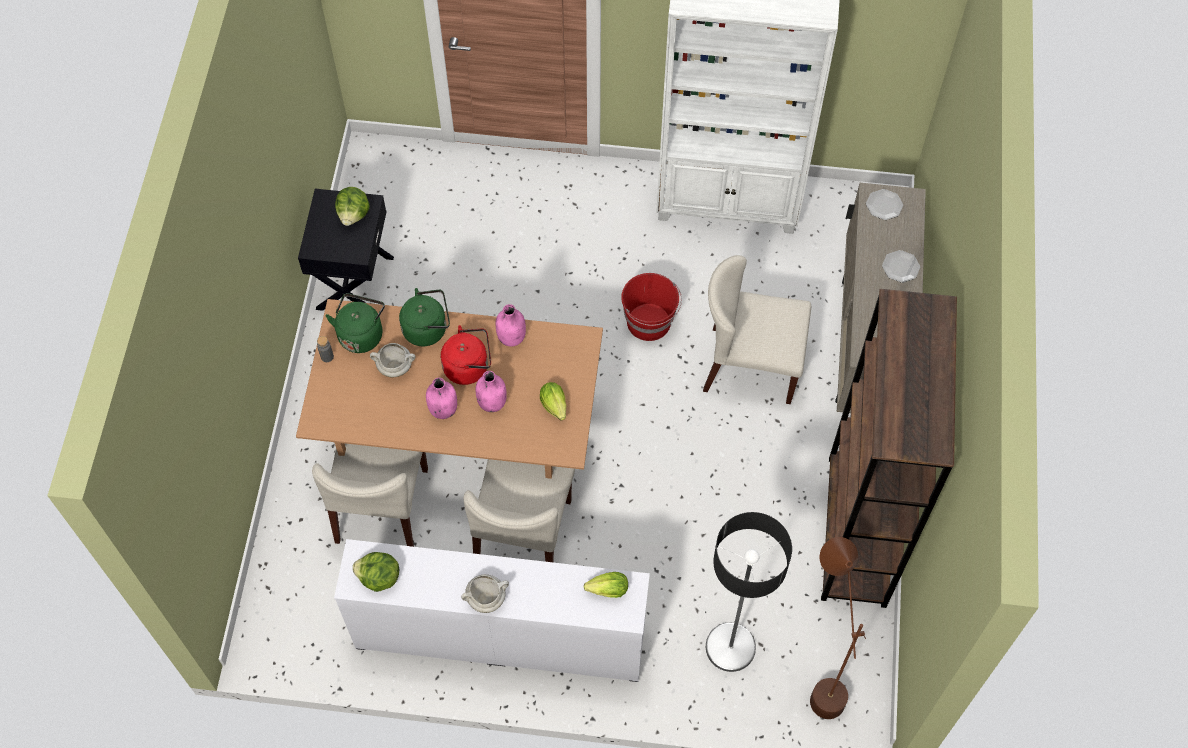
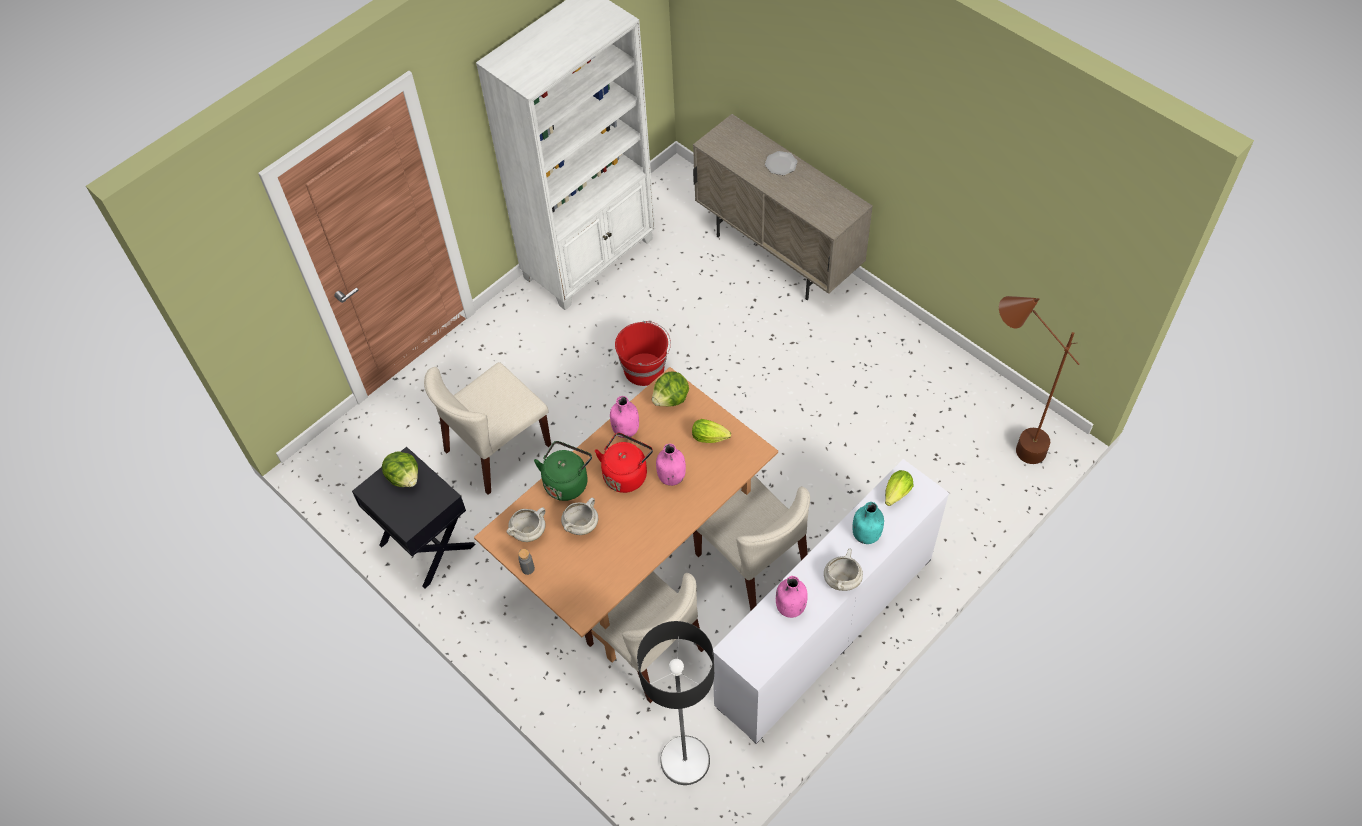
camera: 50 degrees left, 5 degrees down
(361, 333) = (528, 531): green kettle -> white cooking pot
(379, 578) = (766, 646): lettuce -> lettuce (671, 399)
(443, 409) = (648, 513): pink bottle -> pink bottle (790, 607)
(546, 590) = (866, 534): none -> turquoise bottle
(730, 647) = (946, 483): floor lamp -> floor lamp (684, 760)
(750, 365) = (734, 330): beige chair -> beige chair (497, 449)
(856, 531) = (915, 351): brown bookcase -> none
(884, 205) = (724, 142): plate -> none

